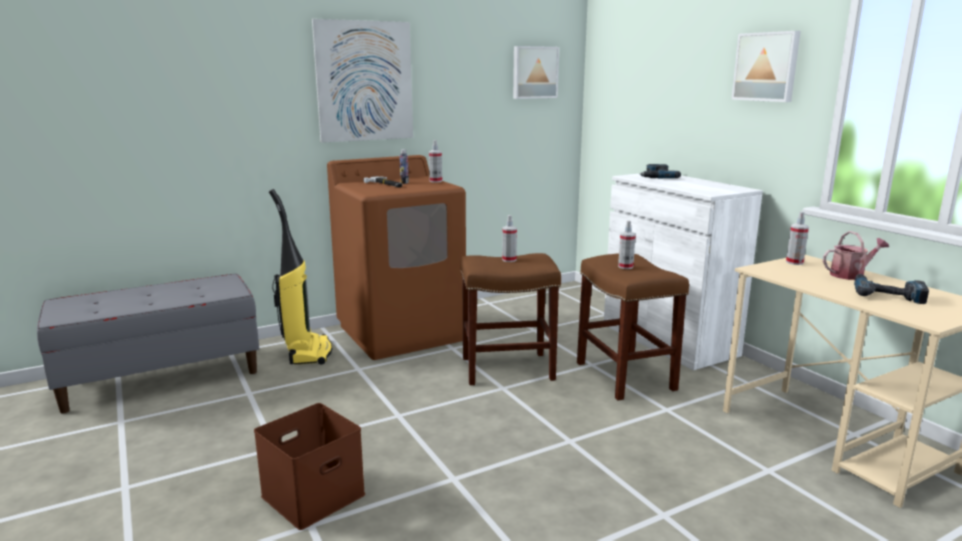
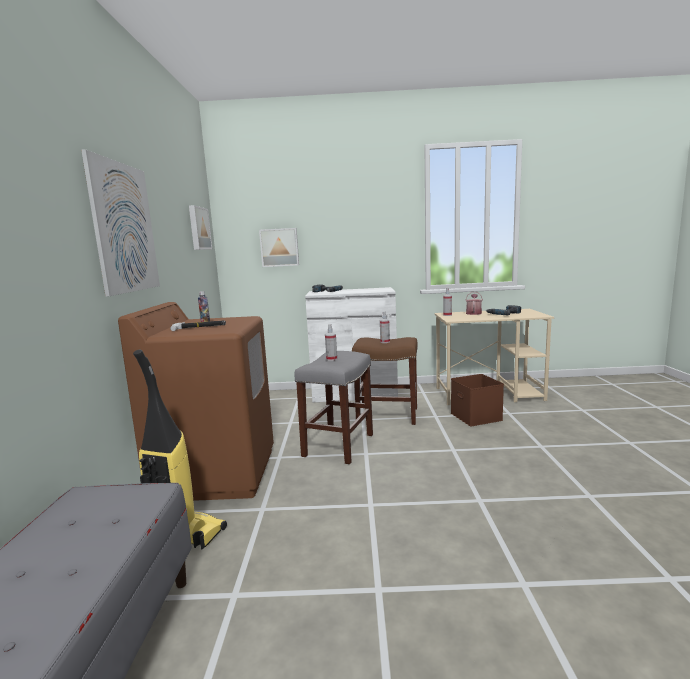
camera: 60 degrees left, 5 degrees down
(313, 494) = (475, 574): brown storage box -> brown storage box (474, 416)
(435, 181) = (220, 318): spray bottle -> none
(508, 368) = (338, 444): brown stool -> grey stool
(766, 67) = (380, 218): picture -> picture (279, 247)

